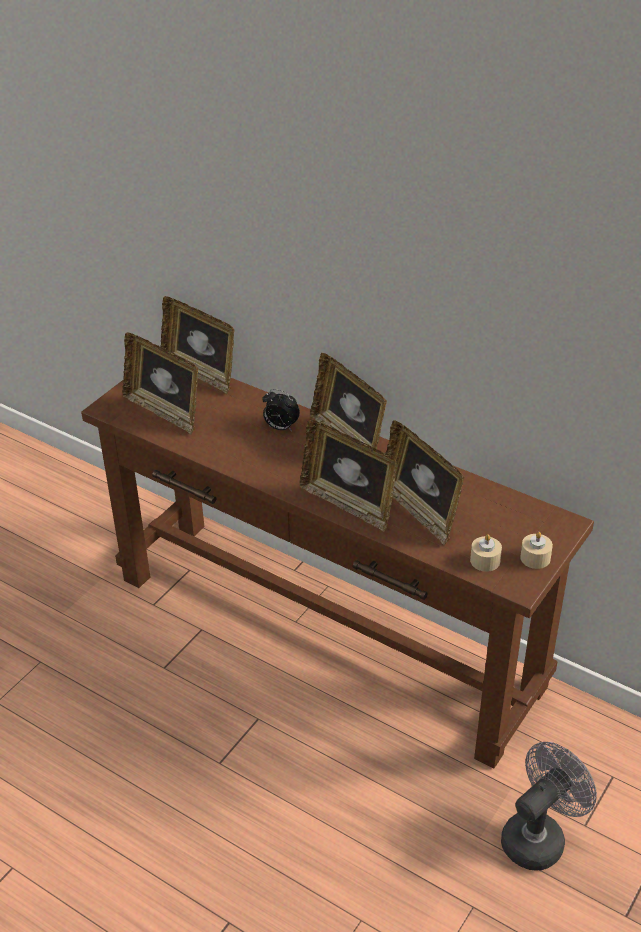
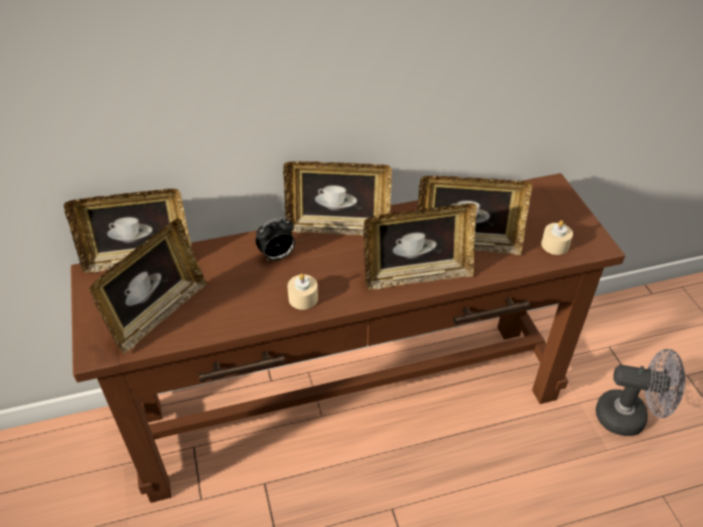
camera: 50 degrees left, 5 degrees up
(164, 411) = (158, 314): picture frame -> picture frame turned 45 degrees counterclockwise
(535, 558) = (575, 220): beige candle -> beige candle (303, 298)
(539, 836) = (629, 417): grey fan -> grey fan turned 105 degrees clockwise

